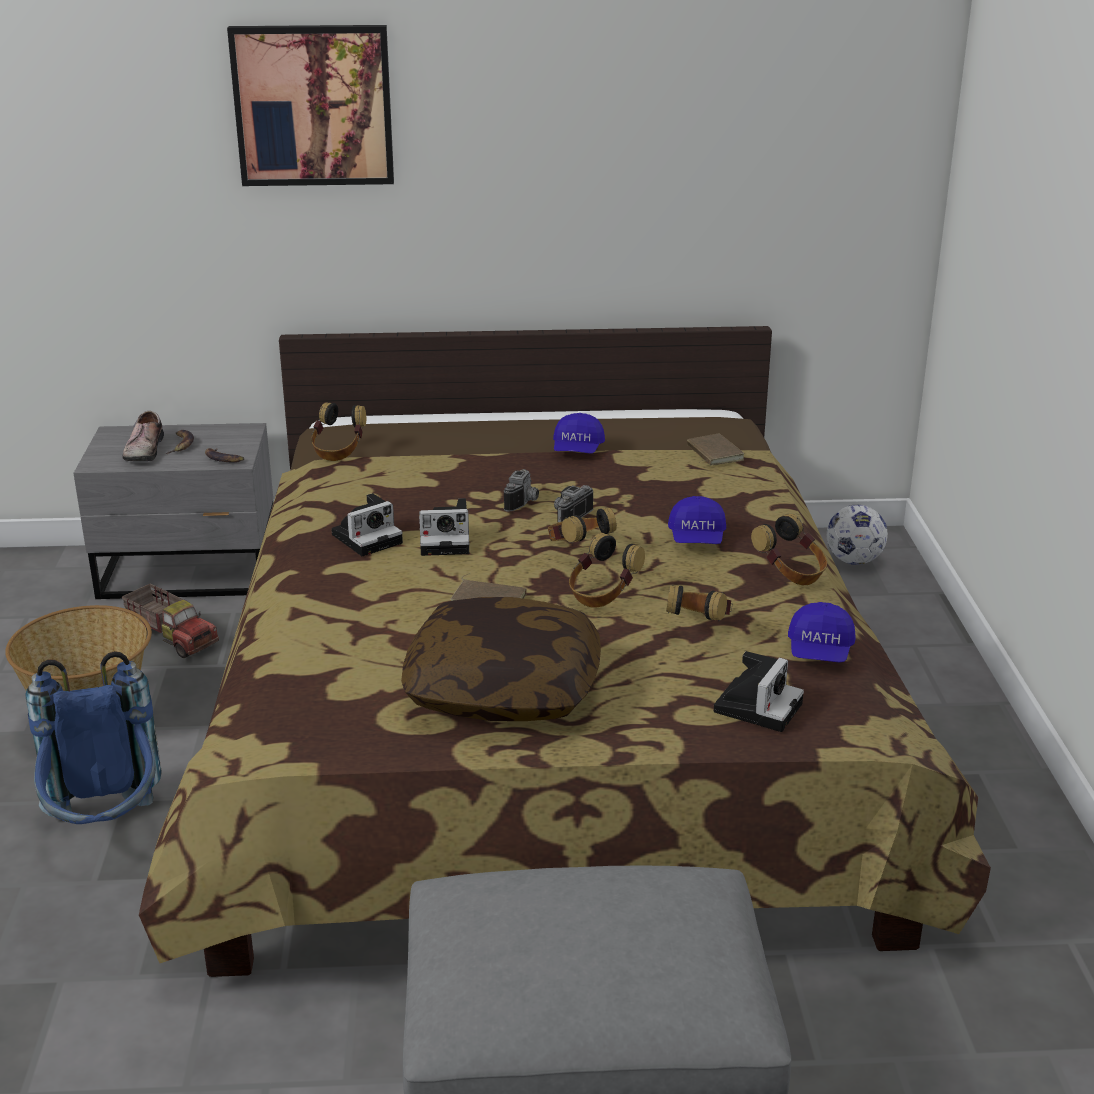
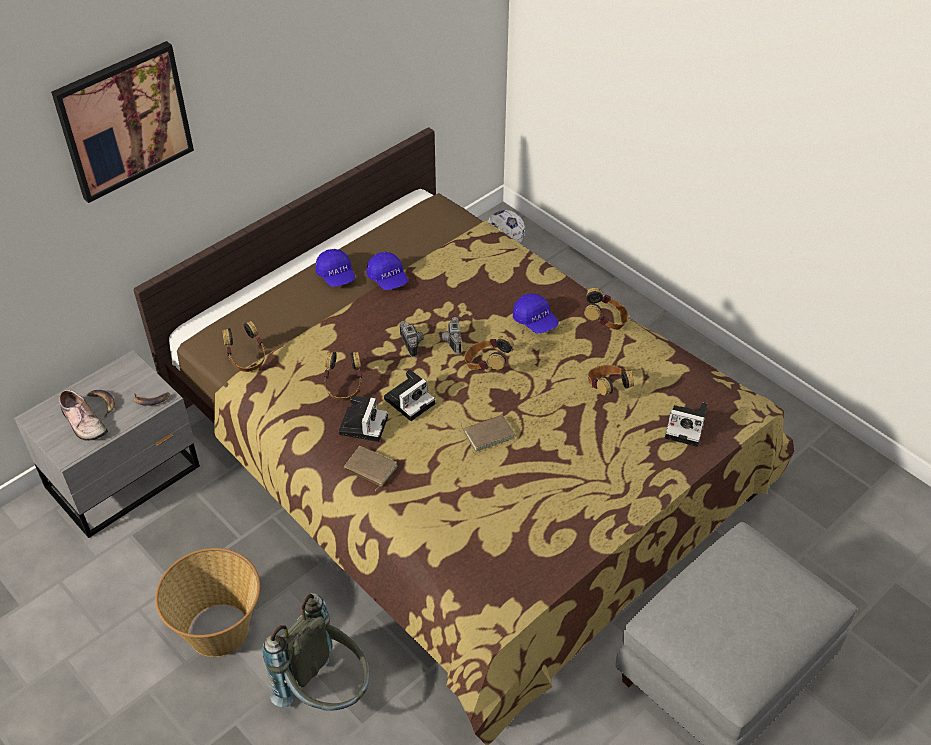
camera: 40 degrees left, 20 degrees up
(106, 831) = (326, 691): blue backpack -> grey backpack
(173, 637) = (183, 535): toy truck -> none
(503, 689) = (569, 492): pillow -> none
(602, 595) = (538, 394): headphones -> headphones (344, 387)
(713, 453) = (465, 242): brown book -> brown book (369, 469)
(758, 706) = (687, 427): camera -> camera turned 120 degrees clockwise
(820, 652) = (675, 372): blue cap -> blue cap (336, 276)

